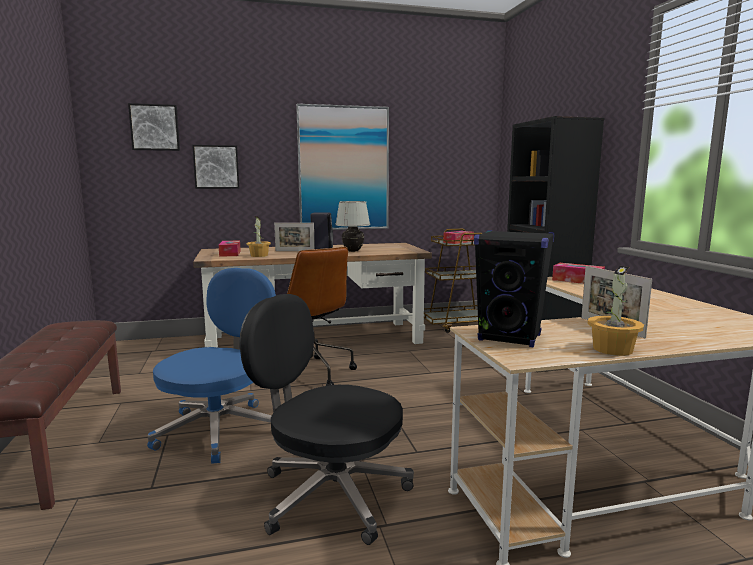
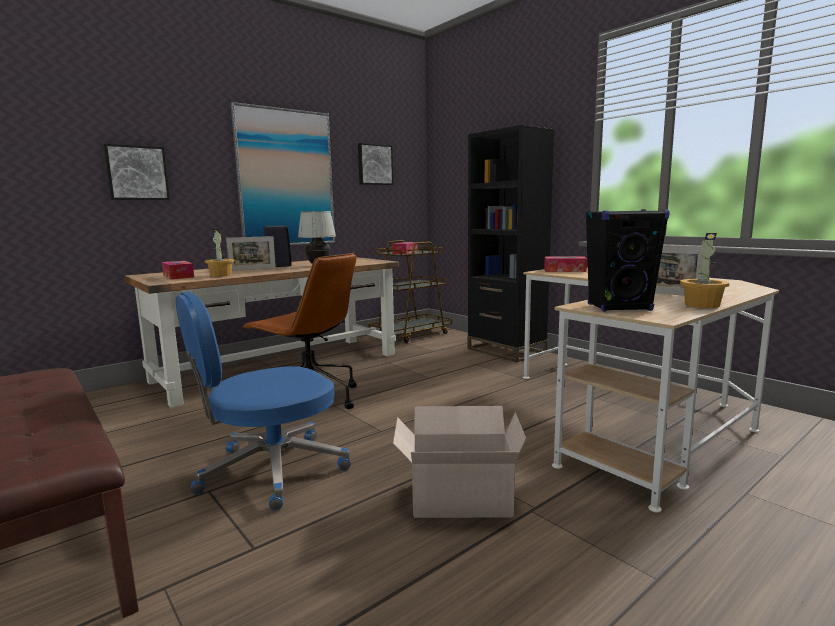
camera: 25 degrees left, 0 degrees up
(155, 127) = (47, 119): picture -> picture (374, 164)
(220, 429) = (270, 471): blue office chair -> blue office chair turned 120 degrees counterclockwise
(330, 494) = (457, 498): black office chair -> cardboard box

